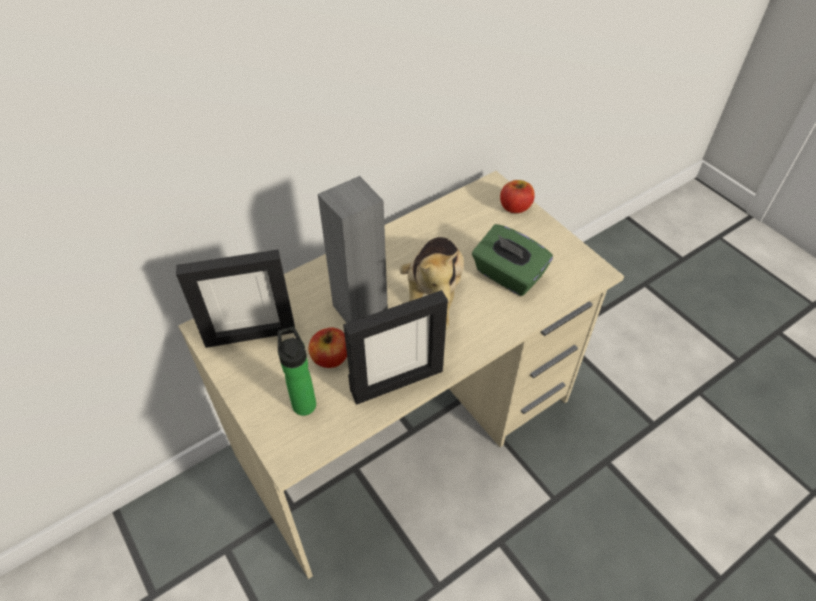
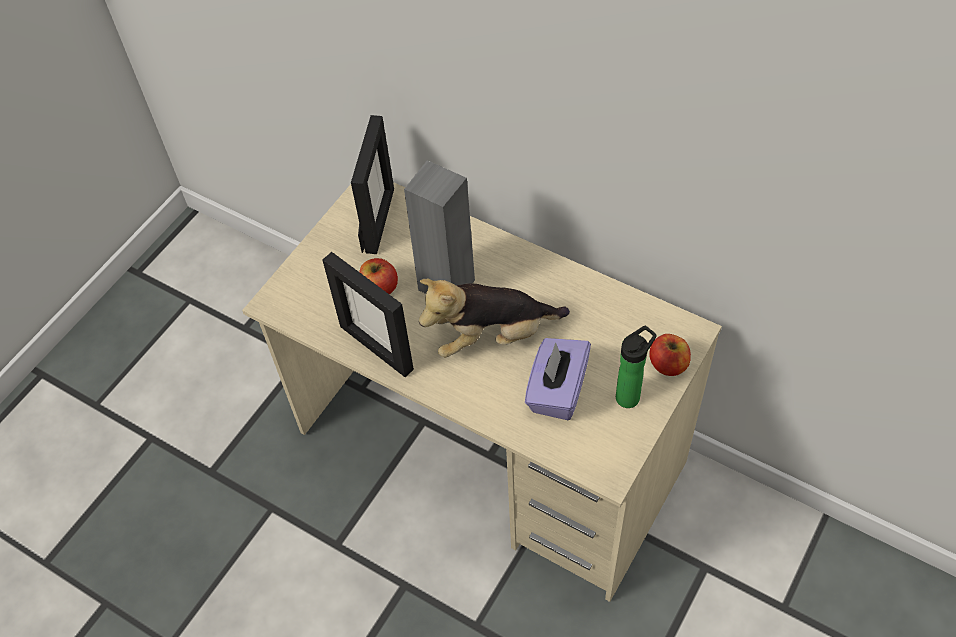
camera: 70 degrees right, 5 degrees up
(250, 333) = (378, 220): picture frame -> picture frame turned 135 degrees counterclockwise
(303, 402) = (326, 289): bottle -> bottle (630, 395)
(507, 275) = (557, 391): green tissue box -> purple tissue box

